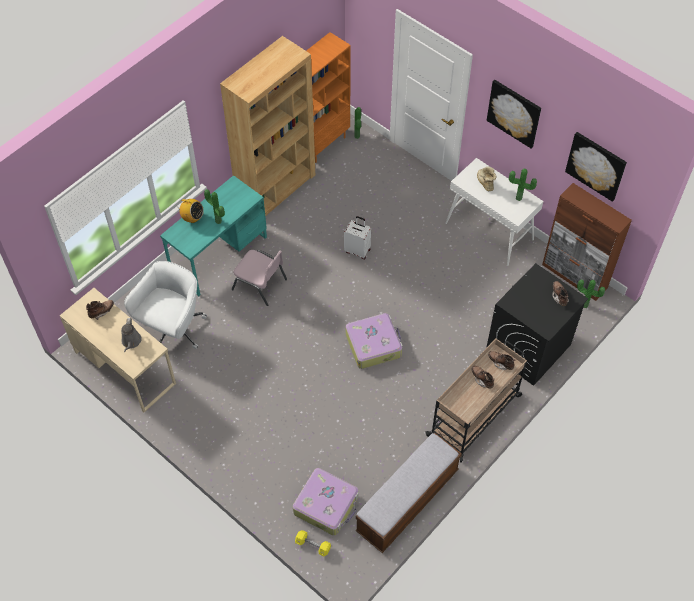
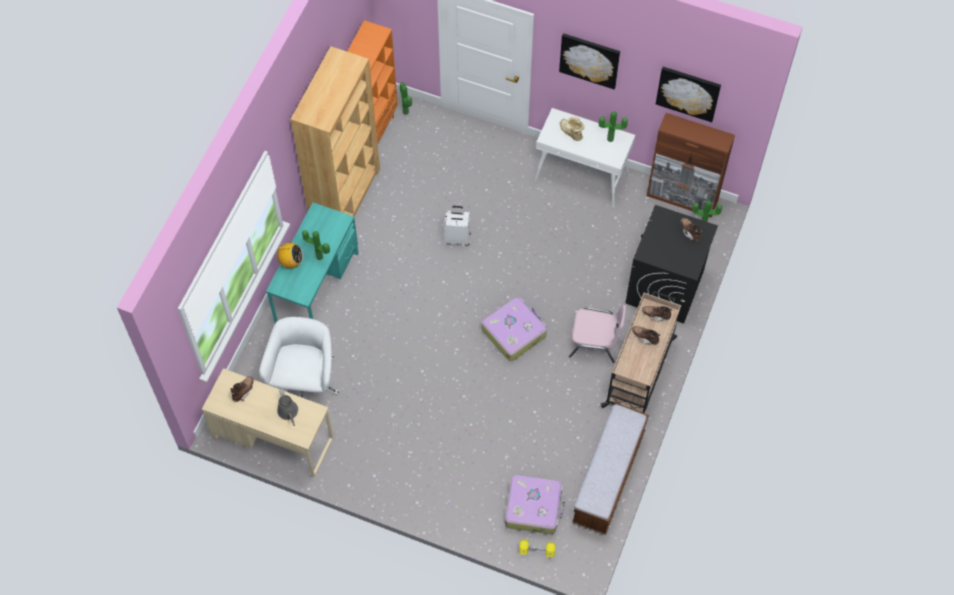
camera: 20 degrees left, 5 degrees up
(260, 284) = (374, 306): pink chair -> pink chair (595, 342)

